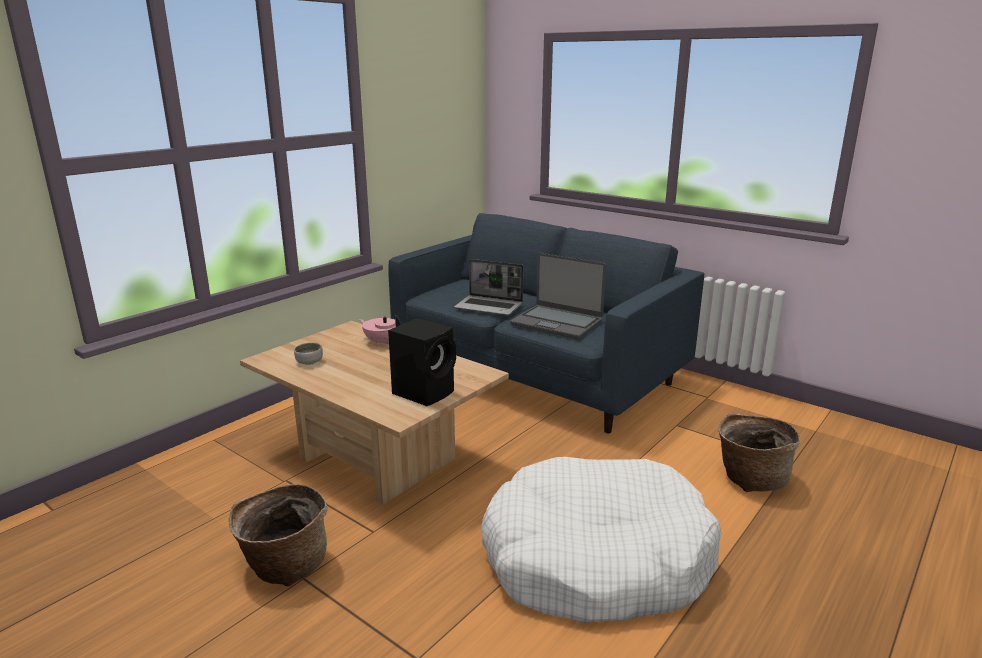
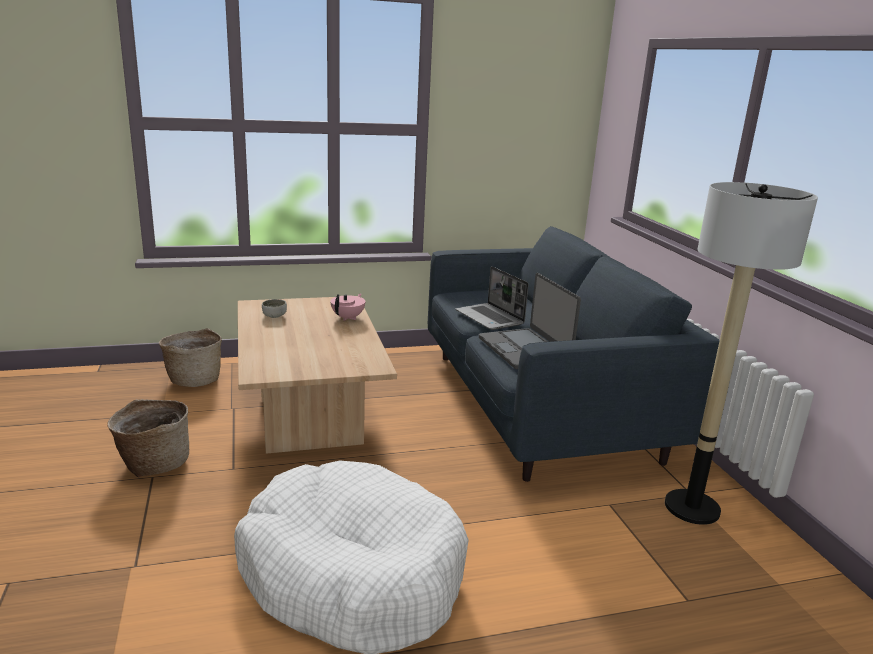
camera: 35 degrees right, 0 degrees up
(381, 342) = (348, 318): pink teapot -> pink teapot turned 45 degrees clockwise
(425, 392) = (307, 364): black speaker -> none
(720, 405) = (692, 508): none -> floor lamp
(750, 479) = (609, 589): basket -> basket (194, 379)

